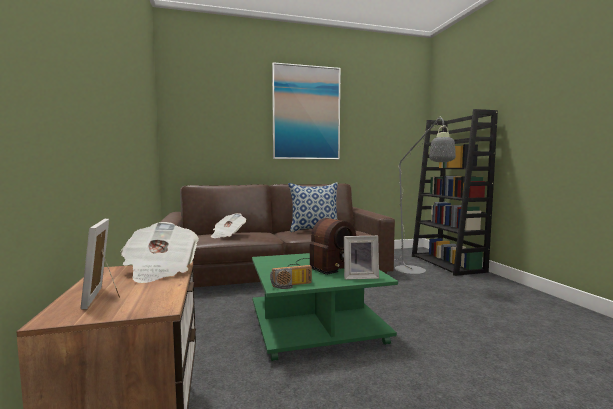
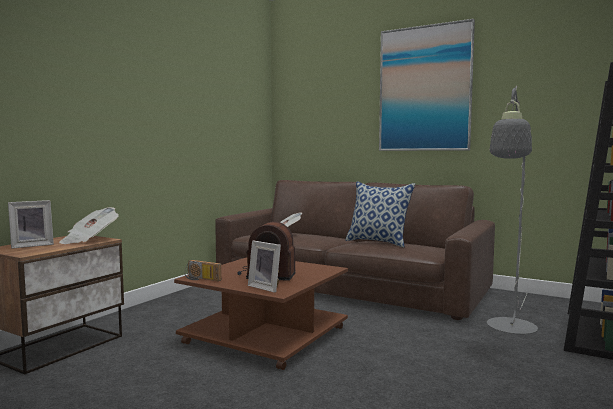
camera: 45 degrees right, 0 degrees up
(105, 296) = (32, 245): picture frame -> picture frame turned 150 degrees counterclockwise
(316, 324) = (267, 335): green coffee table -> brown coffee table

